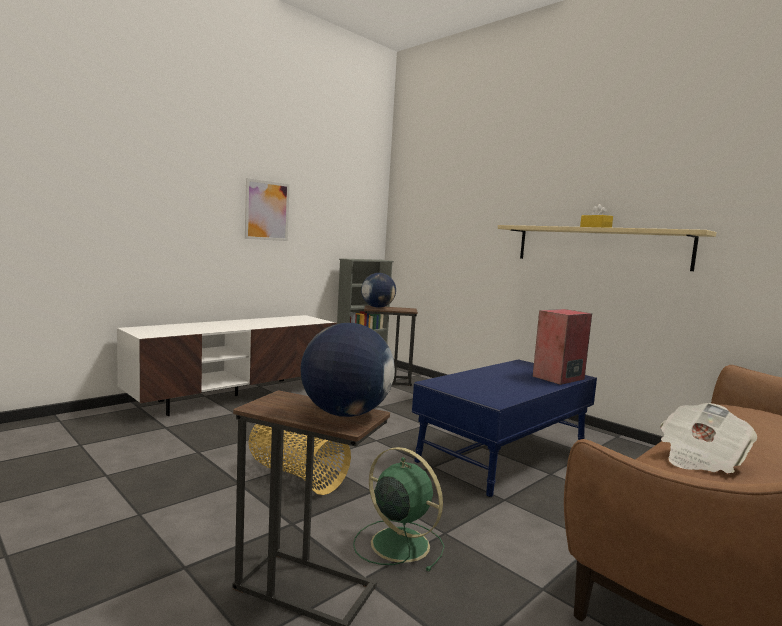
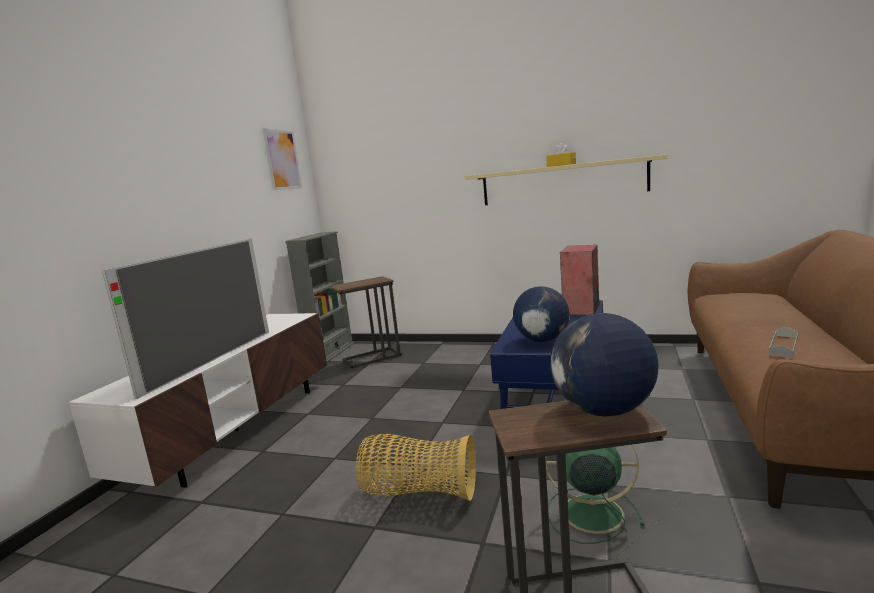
camera: 25 degrees left, 5 degrees up
(221, 329) = (213, 360): none -> television
(267, 210) = (203, 201): picture -> picture (282, 160)
(377, 307) = (347, 285): globe -> globe (542, 340)
(700, 459) = (783, 345): newspaper -> grey tray

